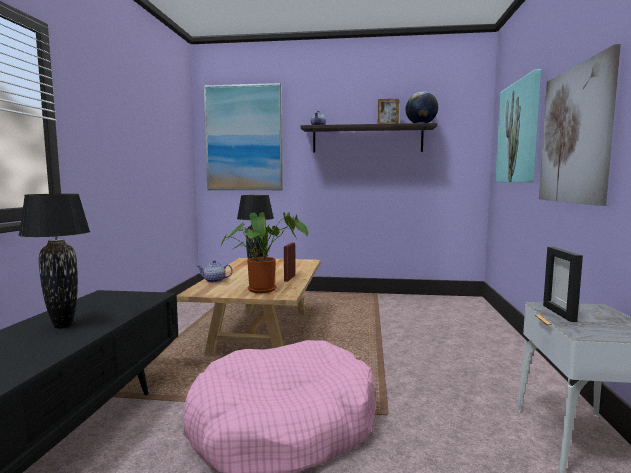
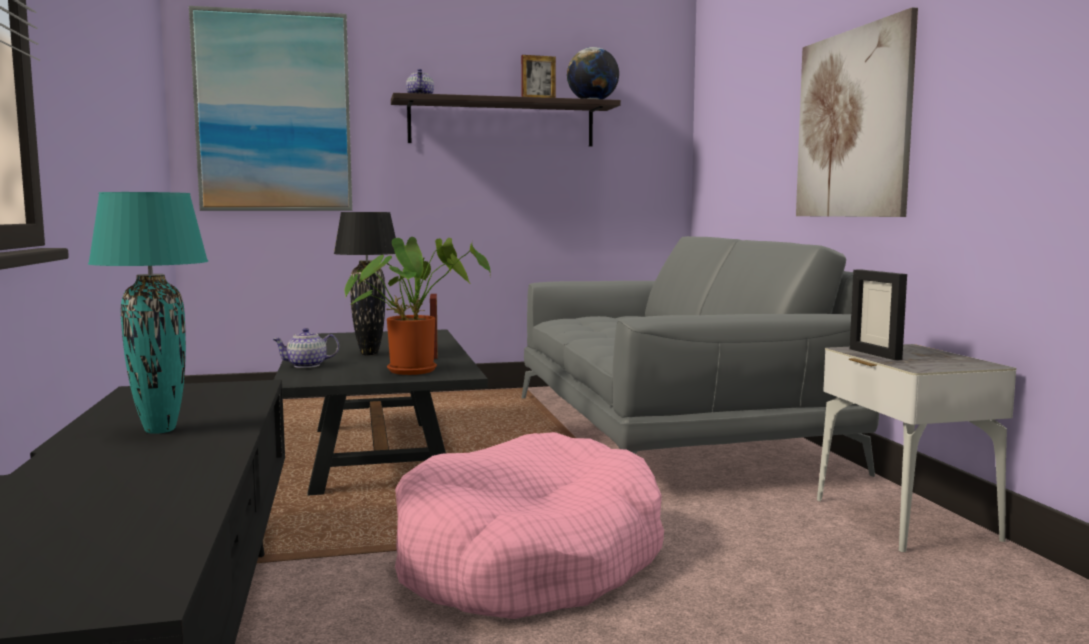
camera: 20 degrees left, 0 degrees up
(62, 326) = (160, 430): black table lamp -> turquoise table lamp
(262, 331) = (379, 455): beige coffee table -> black coffee table
(444, 336) = (669, 432): none -> grey sofa
(519, 132) = (751, 120): picture -> none

